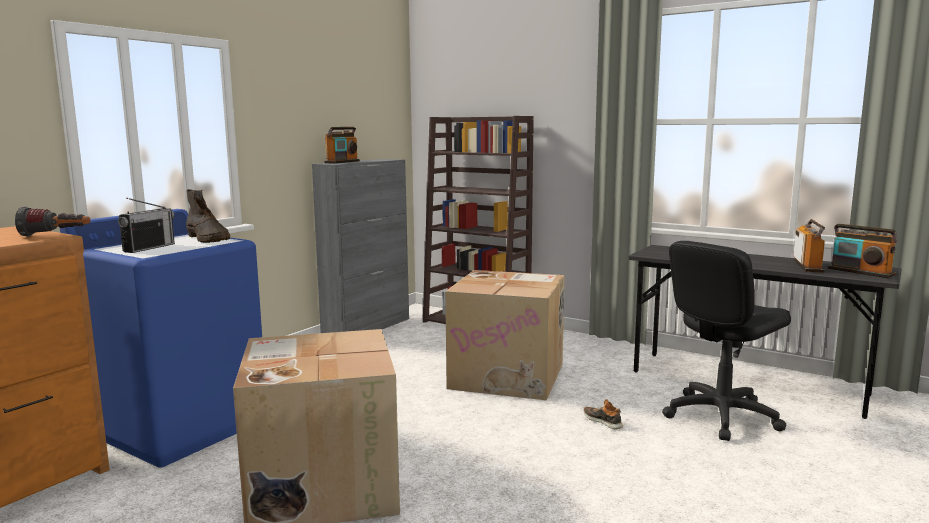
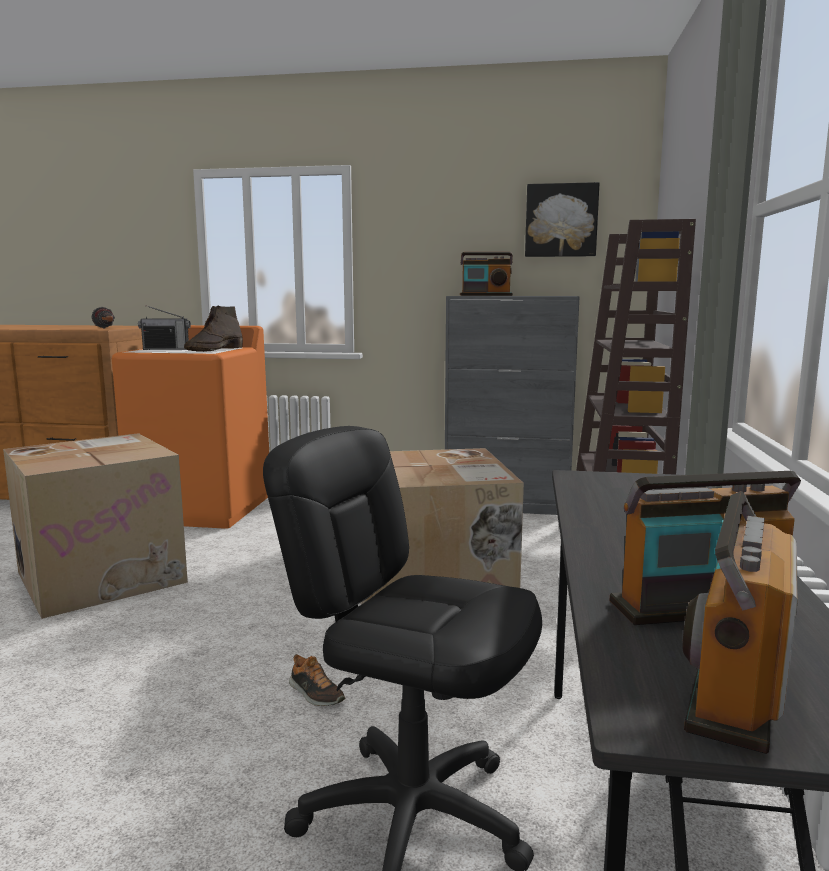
camera: 65 degrees right, 0 degrees up
(180, 426) = (203, 509): blue washing machine -> orange washing machine
(369, 102) = (561, 220): none -> picture
(603, 421) = (315, 694): shoe -> shoe turned 105 degrees clockwise

